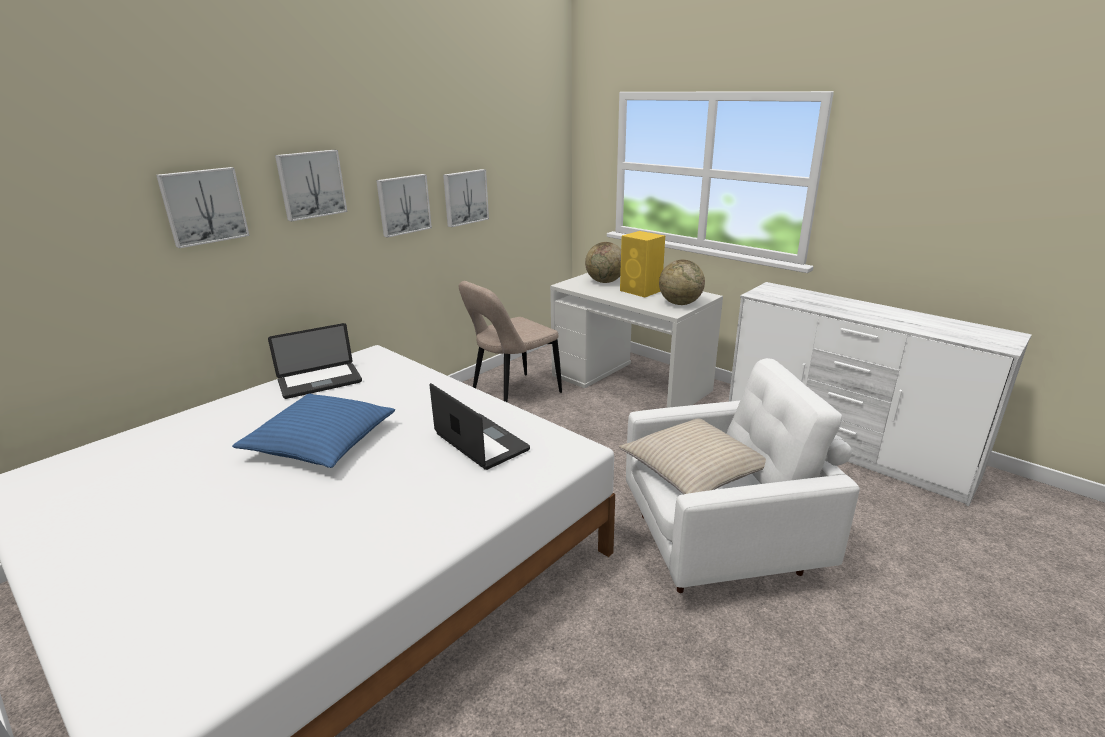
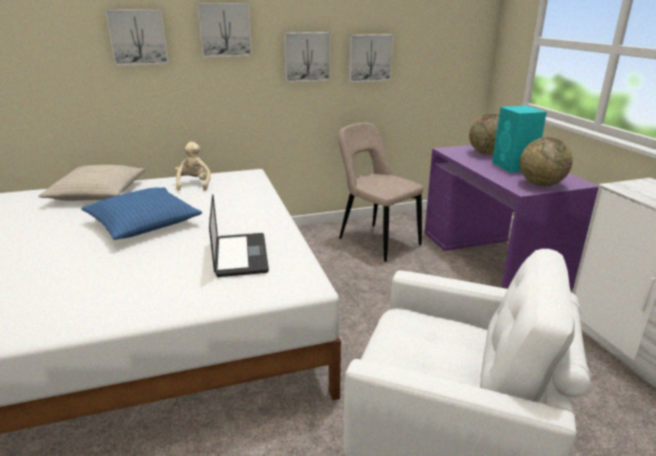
camera: 30 degrees right, 0 degrees up
(320, 382) = (194, 184): laptop -> beige plush toy
(512, 396) = (376, 241): beige chair -> beige chair turned 60 degrees clockwise
(630, 383) = (492, 257): white desk -> purple desk
(641, 291) = (514, 167): yellow speaker -> turquoise speaker
(694, 469) = (423, 345): beige pillow -> beige pillow (97, 193)

